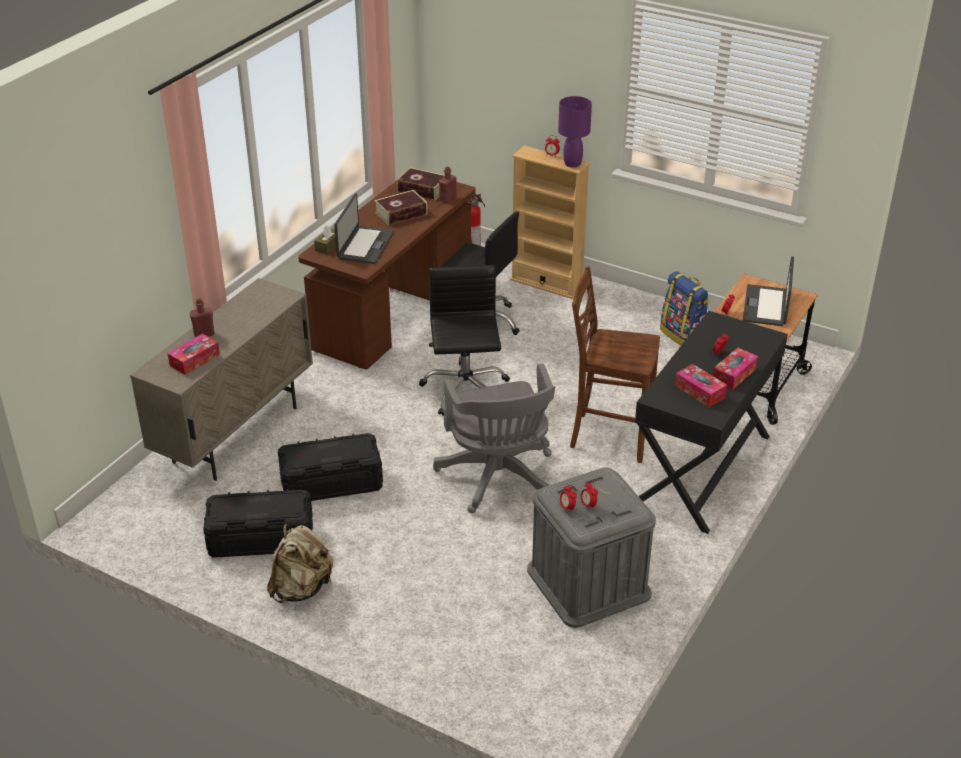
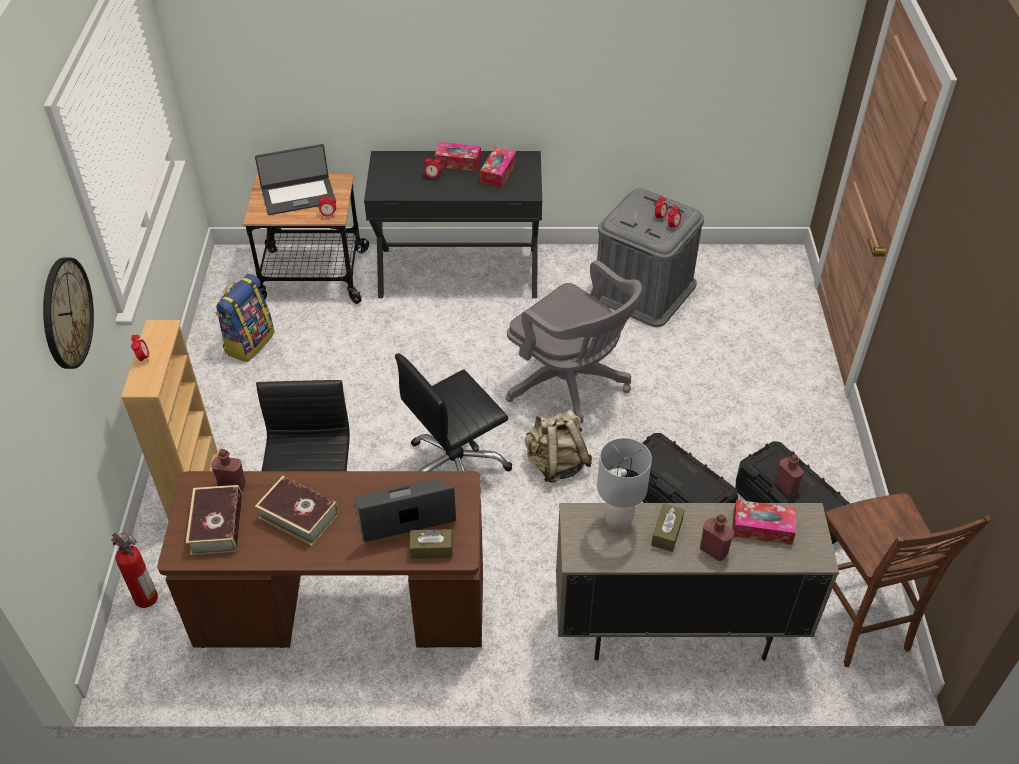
camera: 120 degrees left, 10 degrees up
(237, 323) = (667, 532): none -> brown tissue box
(261, 499) = (785, 486): none -> red bottle
(266, 308) = (617, 522): none -> grey table lamp
(301, 588) = (811, 450): beige backpack -> beige backpack (556, 464)
(498, 479) = (571, 386): grey office chair -> grey office chair turned 90 degrees clockwise
(559, 91) = (66, 313): none -> wall clock
(572, 164) = (159, 332): purple table lamp -> none
(609, 436) = (454, 339): brown chair -> brown chair (856, 621)

